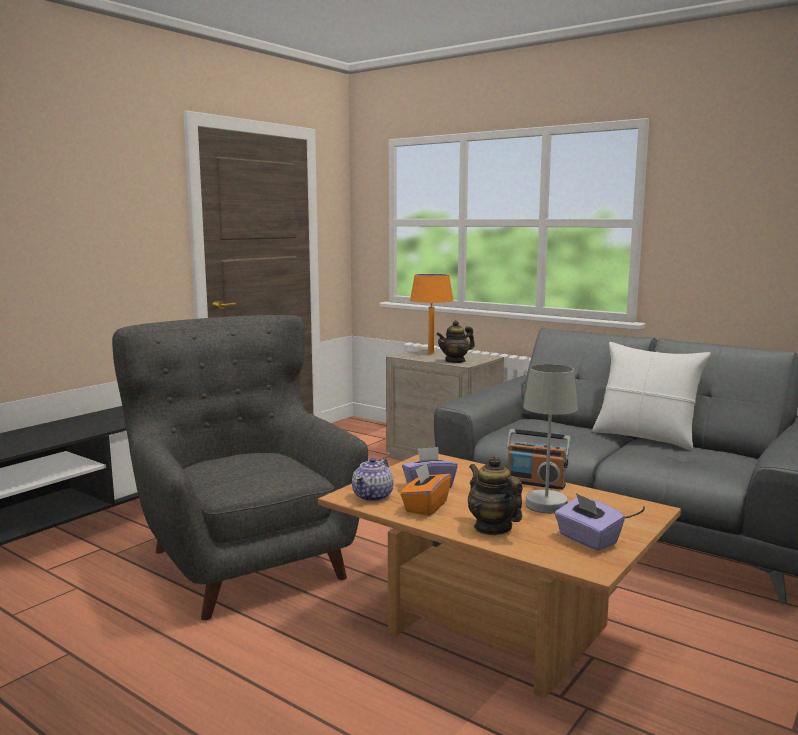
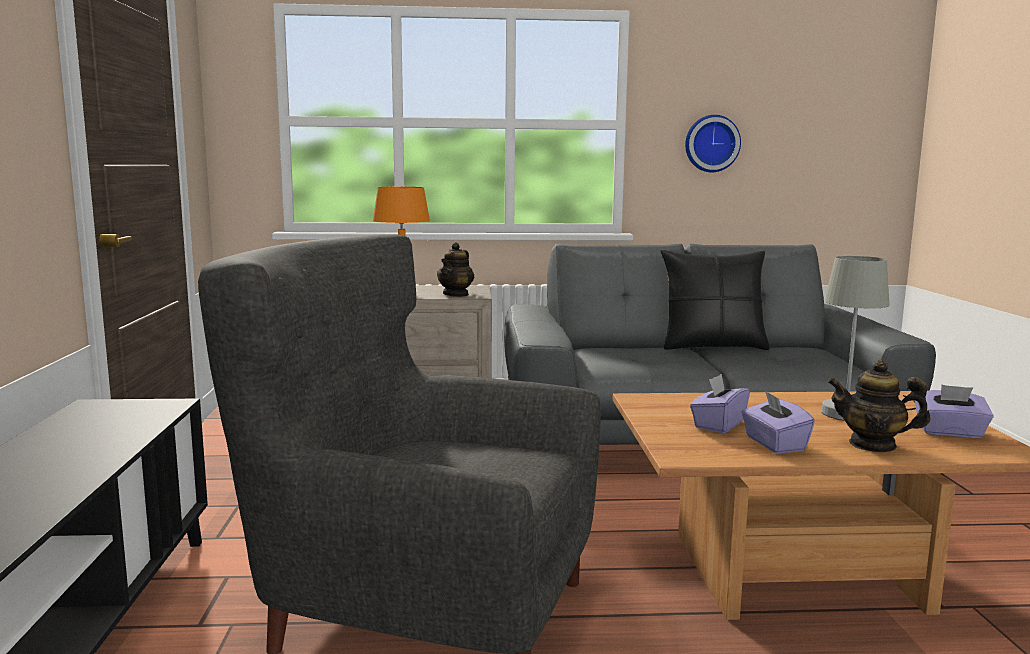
camera: 40 degrees left, 0 degrees up
(373, 496) = (704, 449): teapot -> none
(425, 507) = (774, 444): orange tissue box -> purple tissue box
(536, 483) = (784, 398): radio -> none
(645, 437) = (712, 346): white pillow -> black pillow
(727, 240) = (711, 143): none -> wall clock

